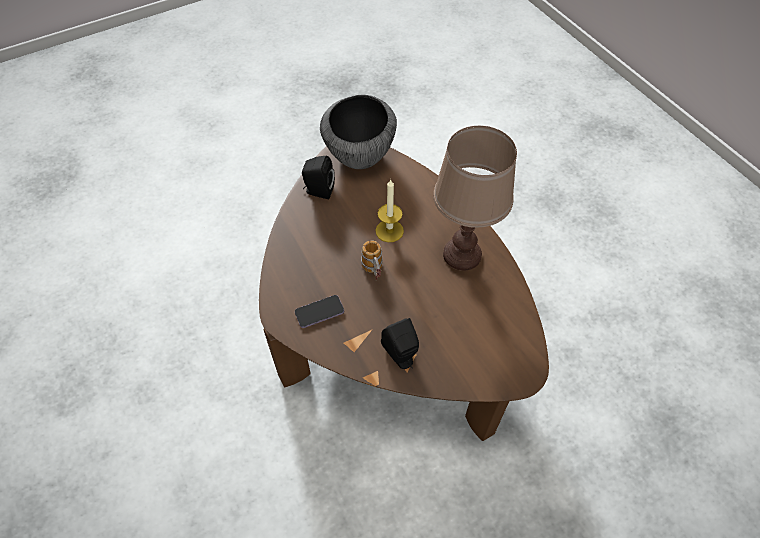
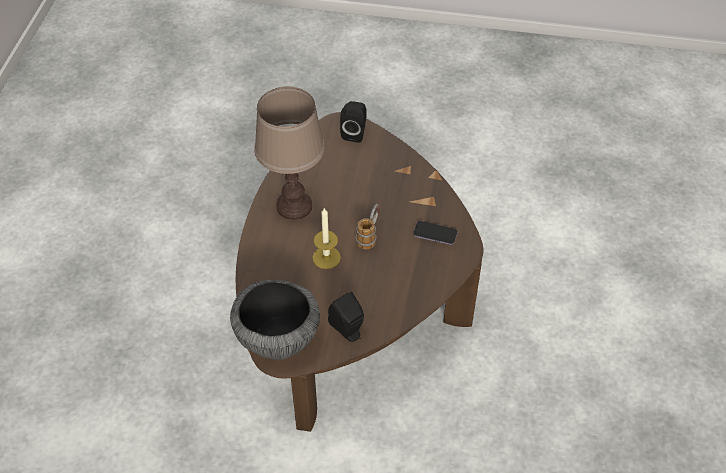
camera: 140 degrees left, 5 degrees down
(401, 356) = (405, 175): black speaker -> black speaker (355, 133)

